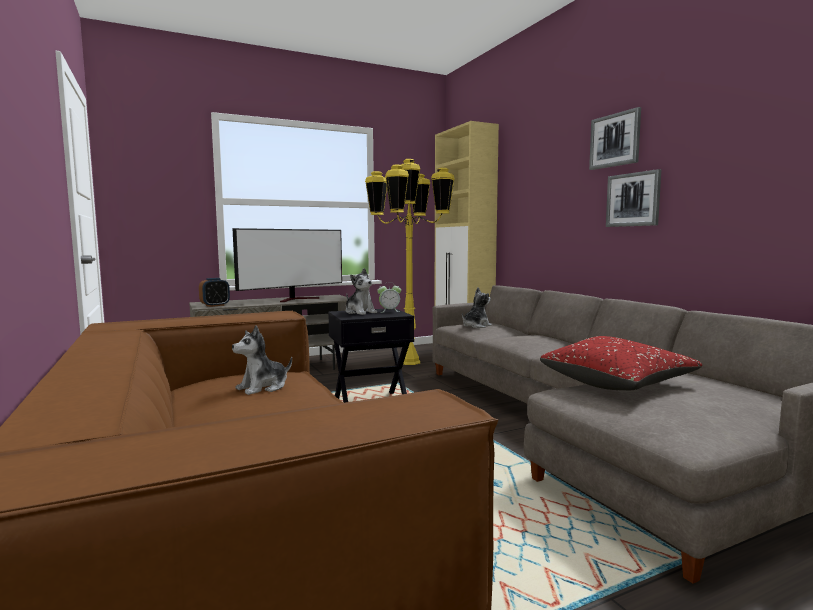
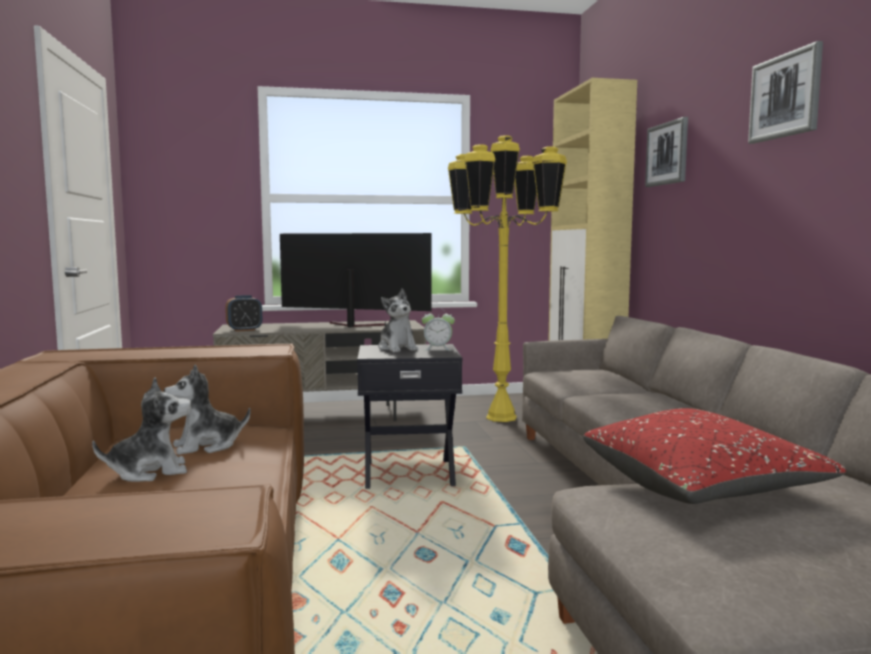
camera: 15 degrees right, 0 degrees up
(297, 299) = (352, 325): television -> television turned 135 degrees counterclockwise
(476, 326) = (576, 374): plush toy -> plush toy (149, 472)
(633, 199) = (808, 189): picture -> picture (667, 153)

